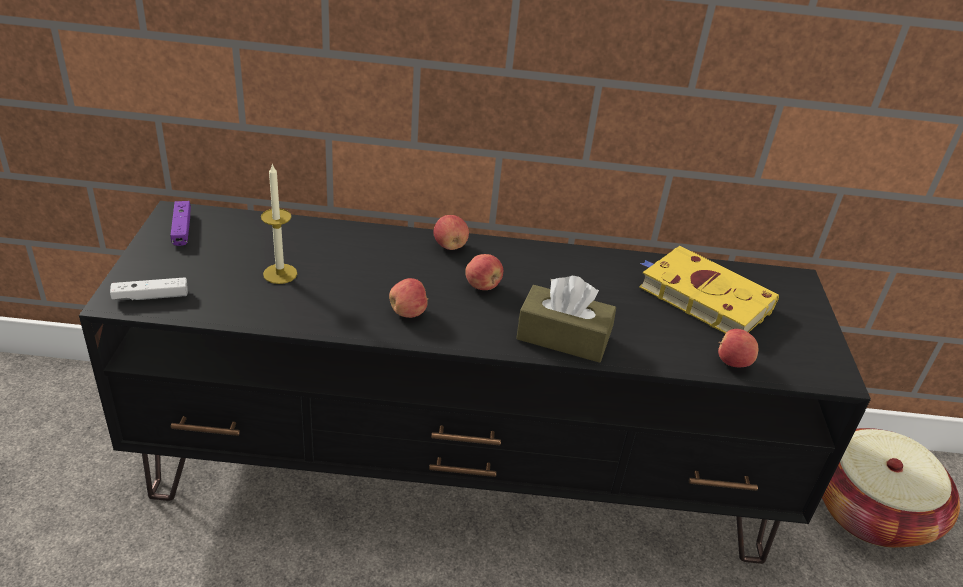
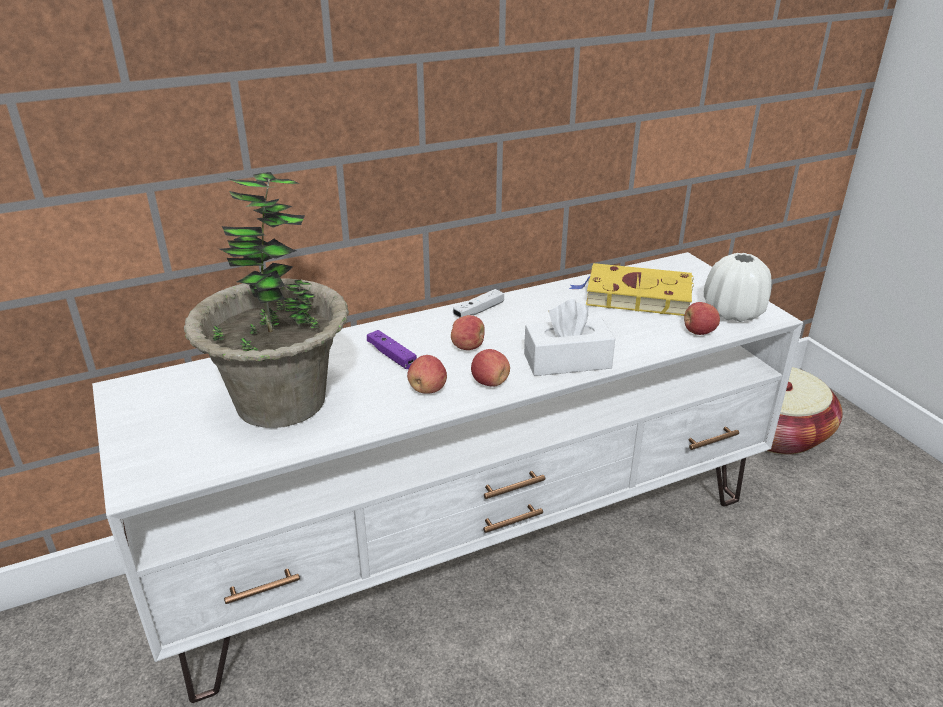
camera: 25 degrees left, 5 degrees down
(150, 296) = (170, 468): white game controller -> white game controller (479, 311)
(182, 228) = (142, 399): purple game controller -> purple game controller (391, 355)
(280, 274) = (281, 402): candle -> potted plant
(450, 246) = (410, 326): apple -> apple (490, 382)
(465, 471) = (472, 538): black tv stand -> white tv stand
(563, 337) = (567, 361): brown tissue box -> white tissue box
(796, 356) = (733, 312): none -> white vase

